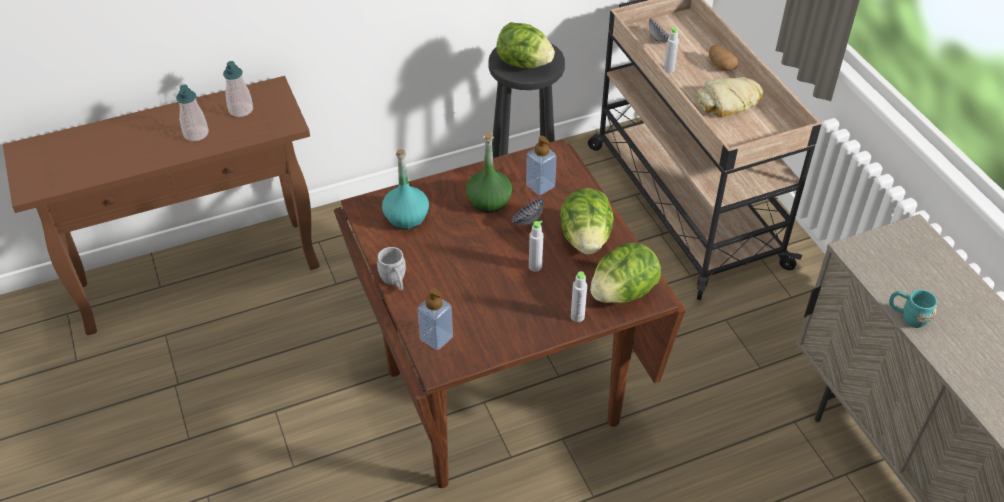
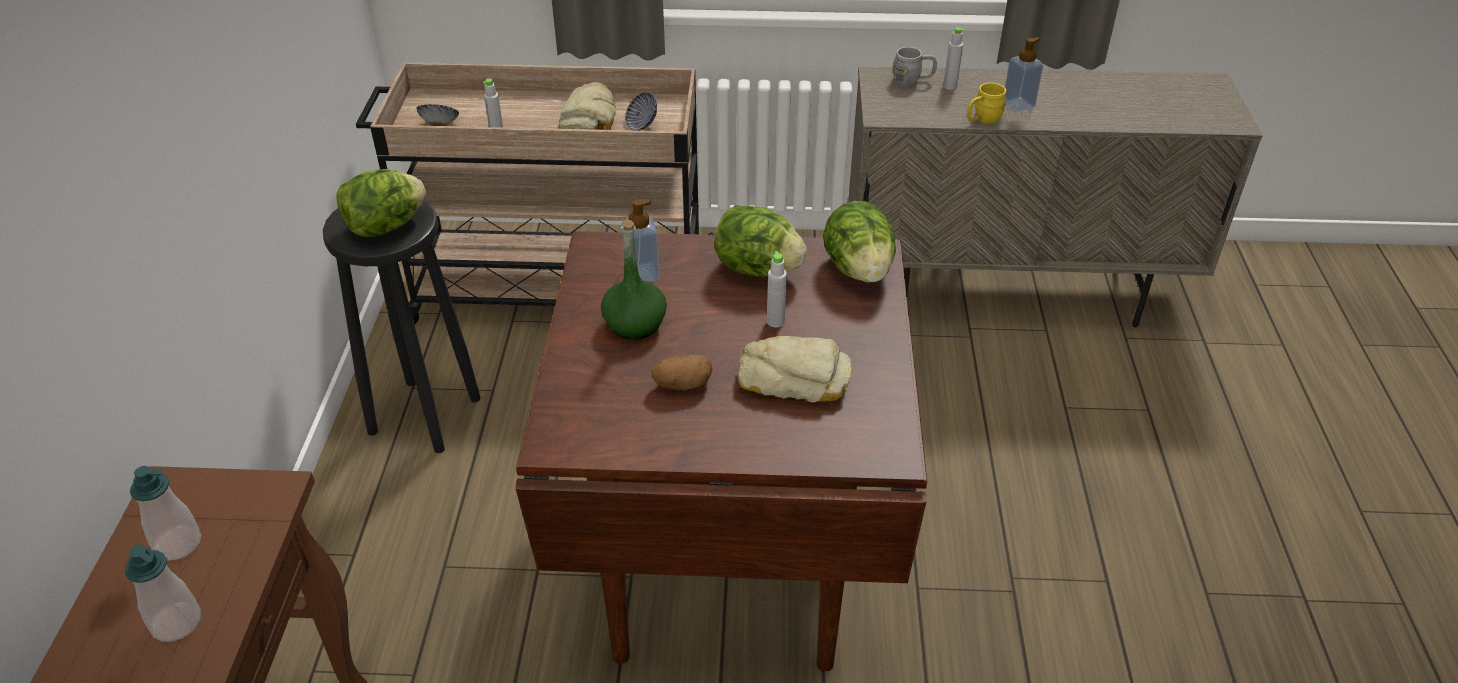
camera: 65 degrees left, 5 degrees down
(395, 281) = (720, 454): grey mug -> grey mug (912, 80)
(406, 217) = (606, 408): turquoise bottle -> none
(436, 338) = (845, 444): soap dispenser -> soap dispenser (1018, 105)
(484, 294) = (794, 378): none -> bread
(527, 221) = (694, 303): bowl -> bowl (642, 125)
(577, 317) = (876, 315): grey bottle -> grey bottle (950, 86)
(720, 66) = (527, 104): potato -> potato (682, 384)
(907, 317) = (982, 119): turquoise mug -> yellow mug

